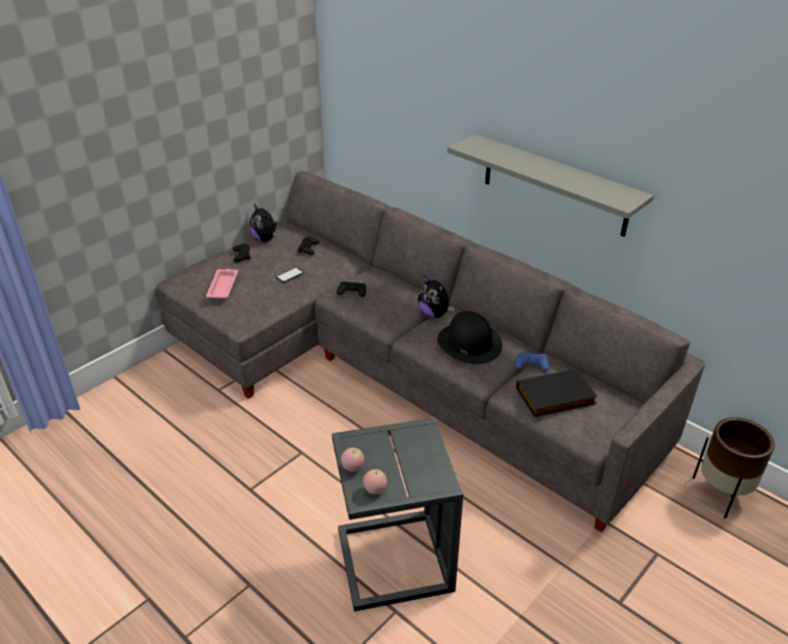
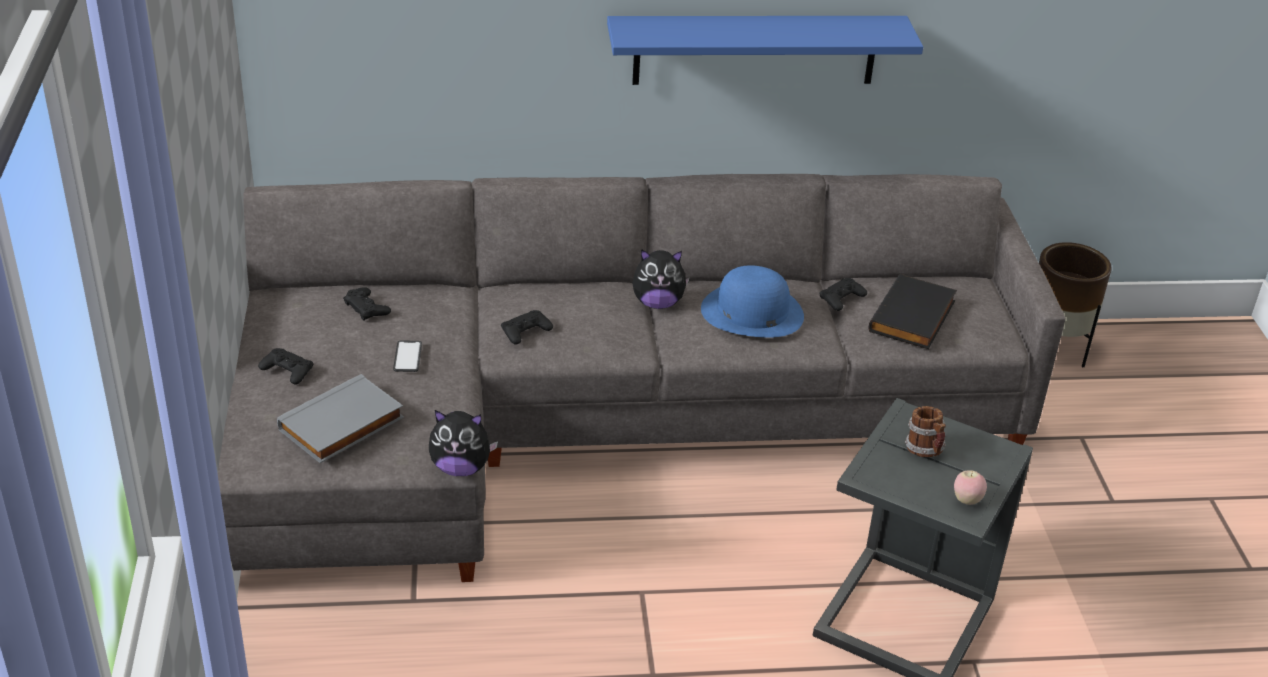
camera: 50 degrees left, 0 degrees up
(223, 286) = (342, 425): pink tray -> grey book
(265, 239) = (273, 330): plush toy -> plush toy (461, 468)
(352, 468) = (915, 497): apple -> none
(400, 452) = (925, 451): none -> mug
(469, 343) = (751, 312): black hat -> blue hat
(531, 364) = (842, 298): blue game controller -> black game controller
(554, 185) = (755, 49): grey shelf -> blue shelf

